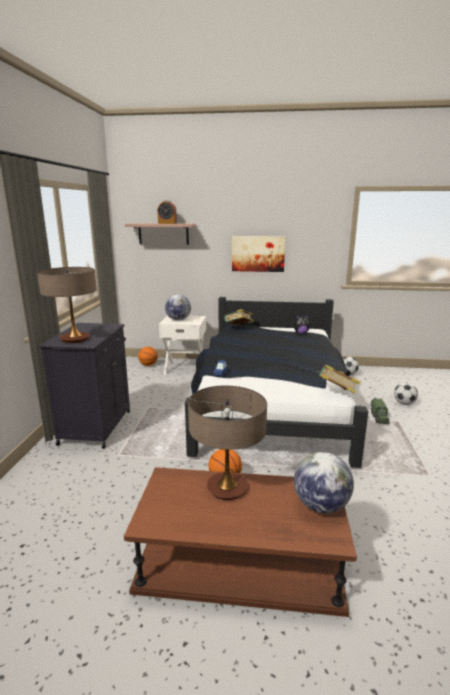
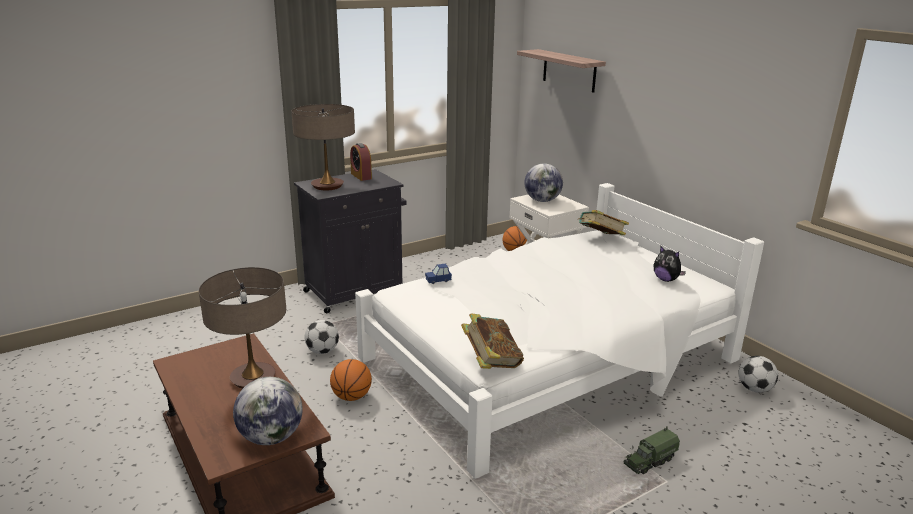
camera: 50 degrees right, 5 degrees up
(167, 223) = (564, 57): alarm clock -> alarm clock (361, 176)
(258, 253) = (678, 127): picture -> none
(271, 404) = (547, 362): black bed -> white bed
(404, 403) = (743, 473): football -> football (322, 351)

